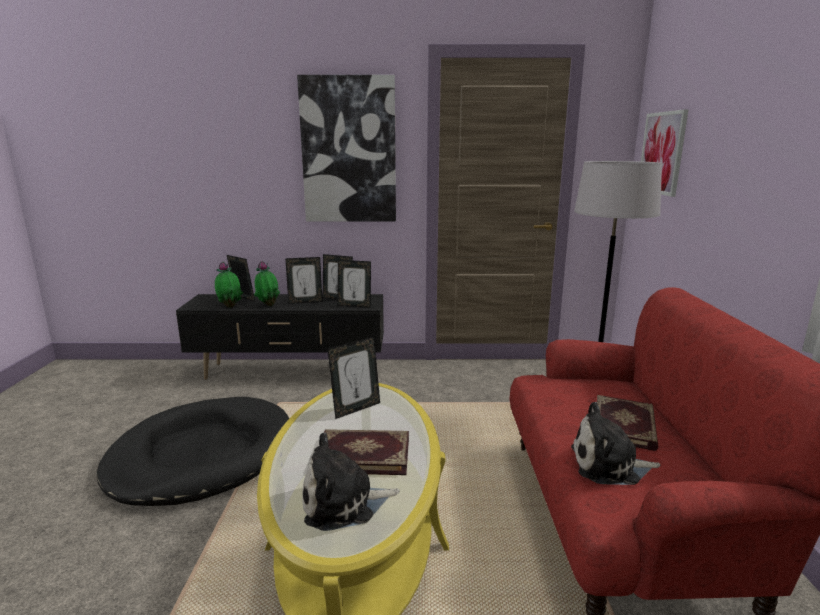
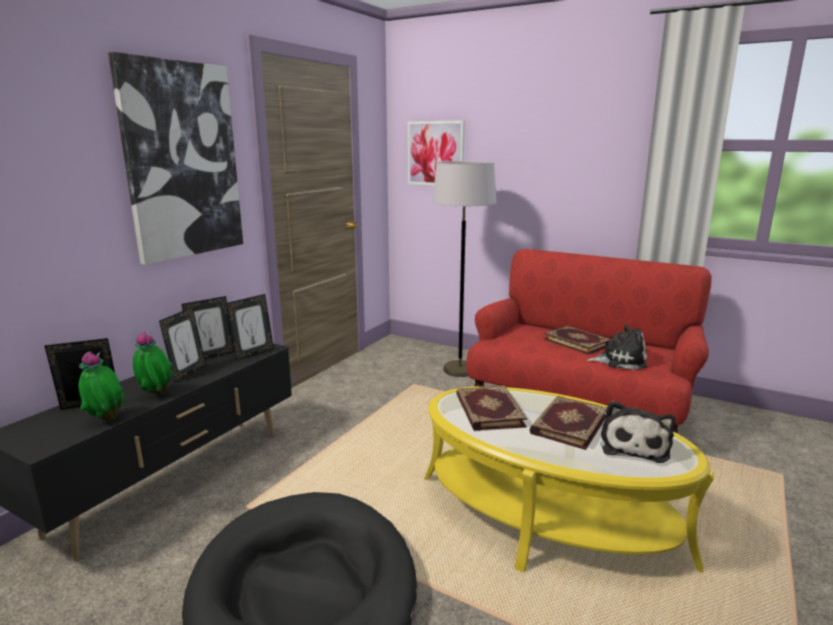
camera: 60 degrees left, 0 degrees up
(356, 409) = (488, 411): picture frame -> book
(609, 465) = (620, 360): plush toy -> plush toy turned 120 degrees counterclockwise

